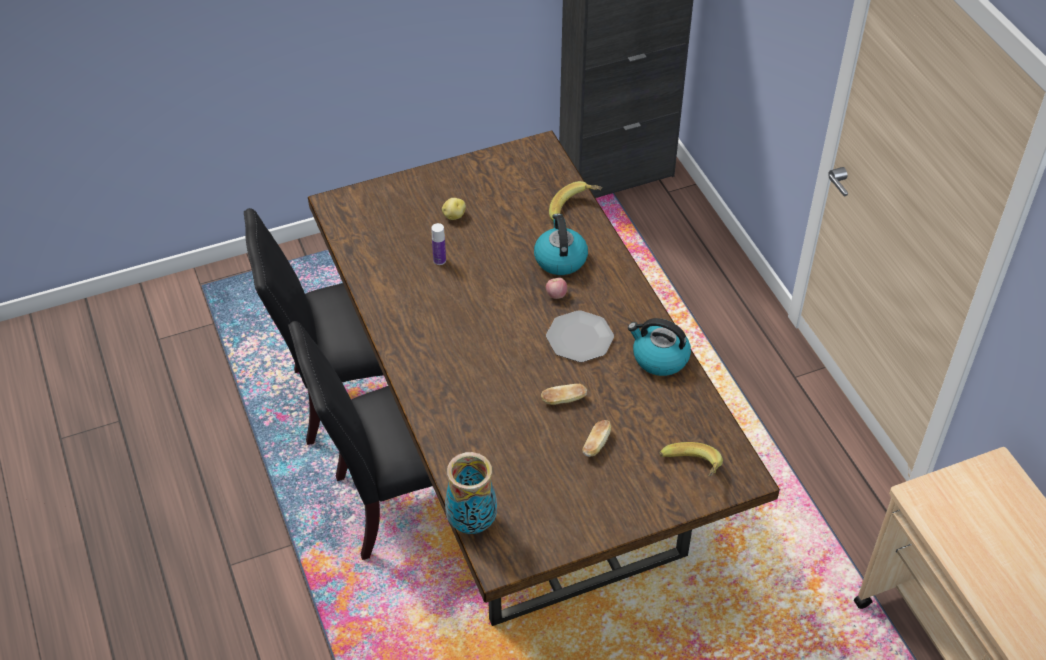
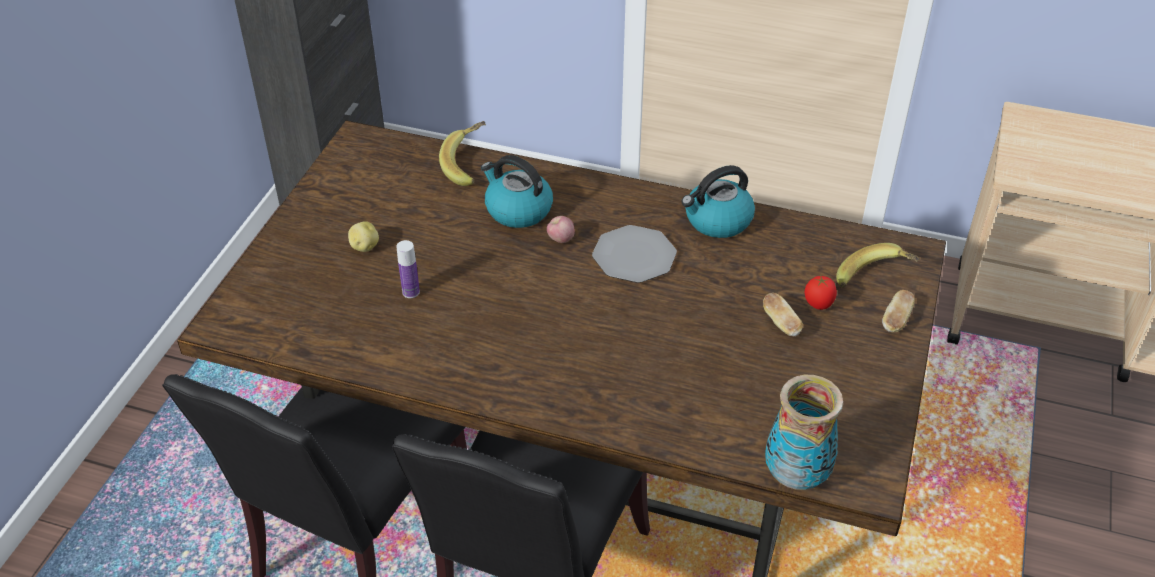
camera: 50 degrees left, 5 degrees down
(563, 400) = (701, 312): bread -> bread (896, 319)
(634, 454) = (818, 305): none -> tomato

